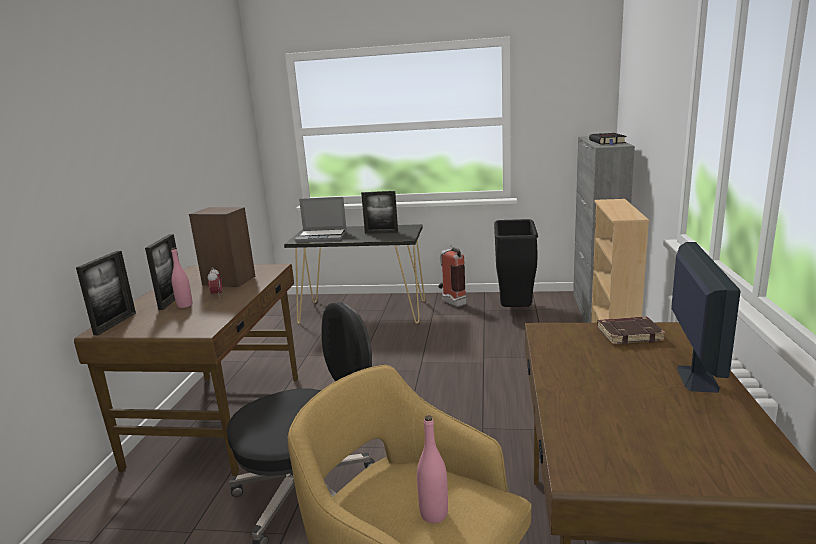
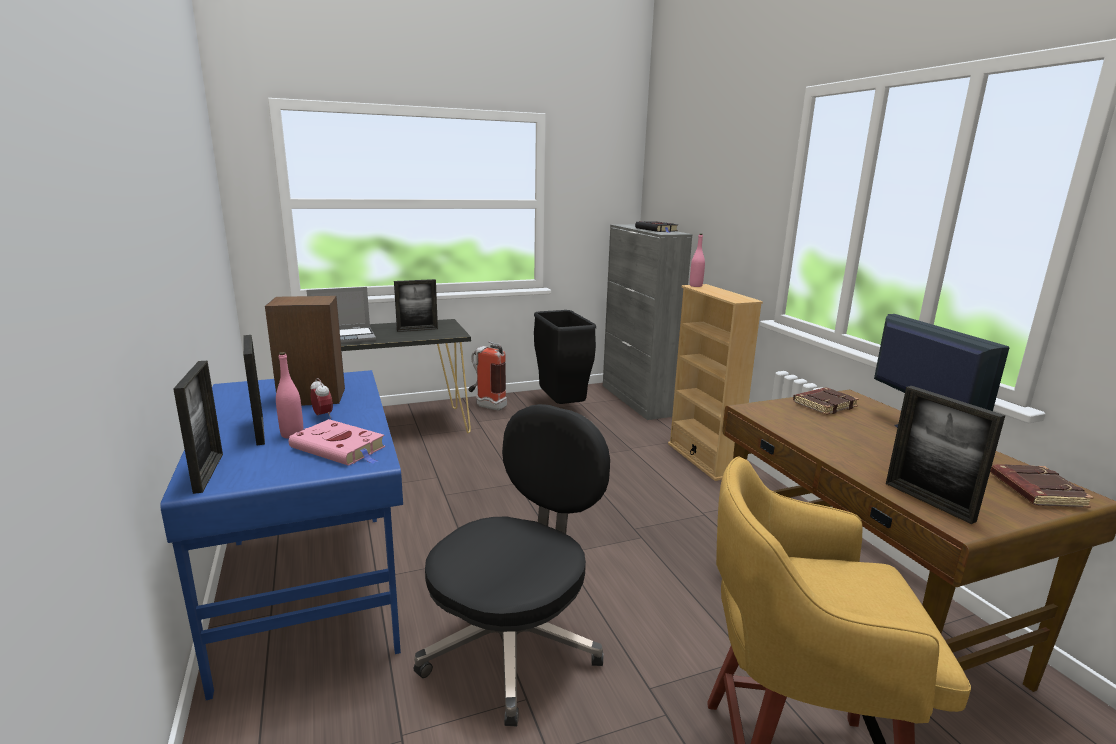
camera: 30 degrees left, 0 degrees up
(197, 318) = (340, 448): none -> pink book
(222, 418) = (311, 588): brown desk -> blue desk
(434, 514) = (859, 598): pink bottle -> pink bottle (695, 286)
(581, 445) = (928, 501): none -> picture frame
(735, 463) = (1035, 491): none -> brown book

